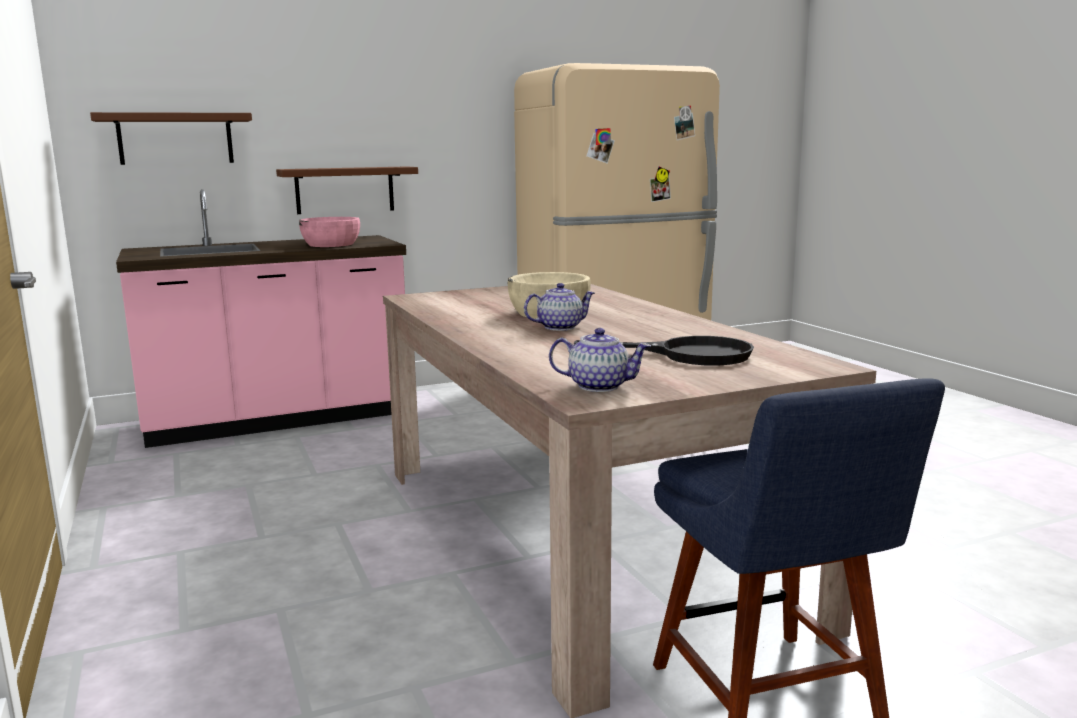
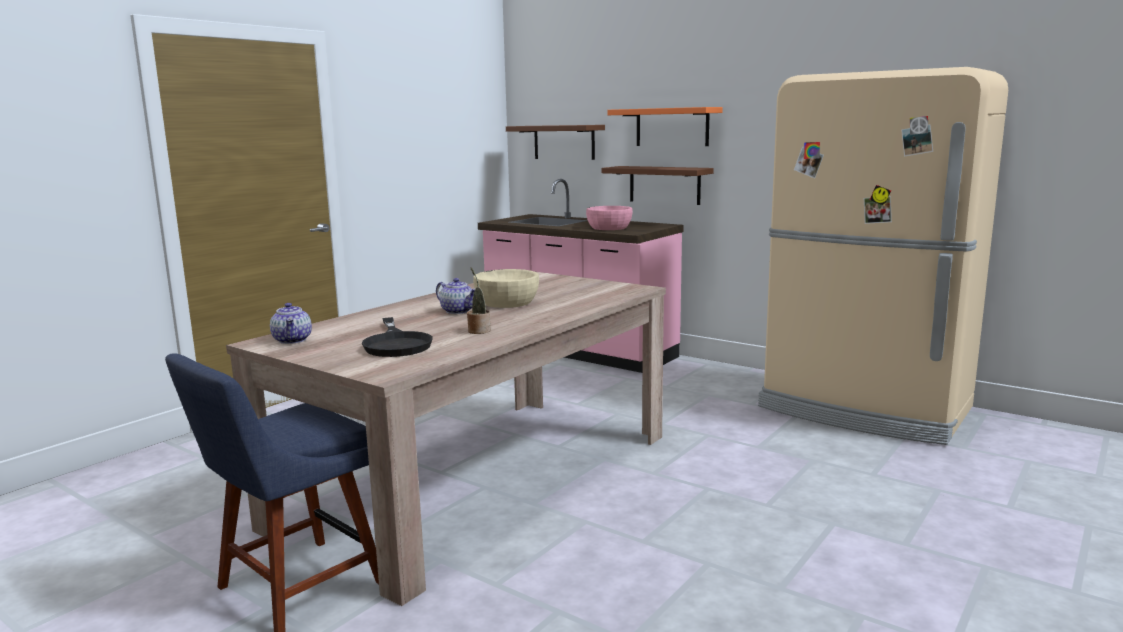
camera: 60 degrees right, 0 degrees up
(349, 119) = (672, 127): none -> orange shelf
(669, 330) = (478, 330): none -> potted plant

